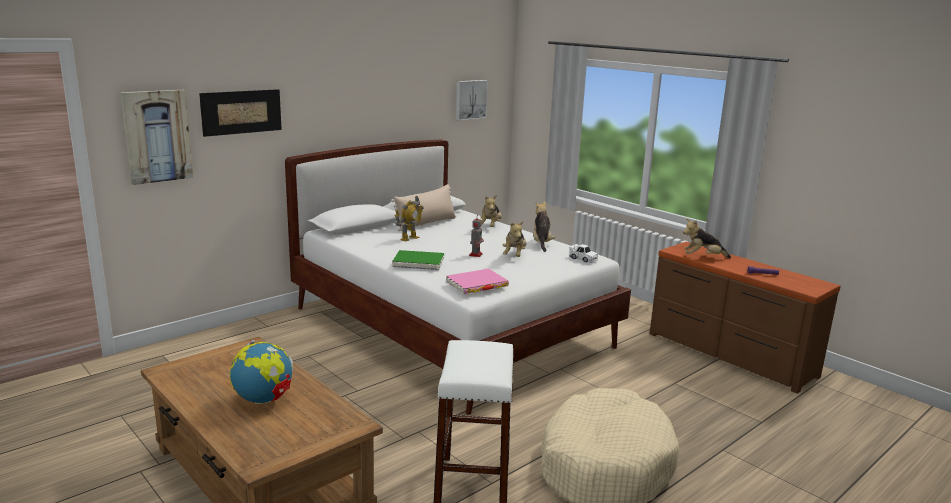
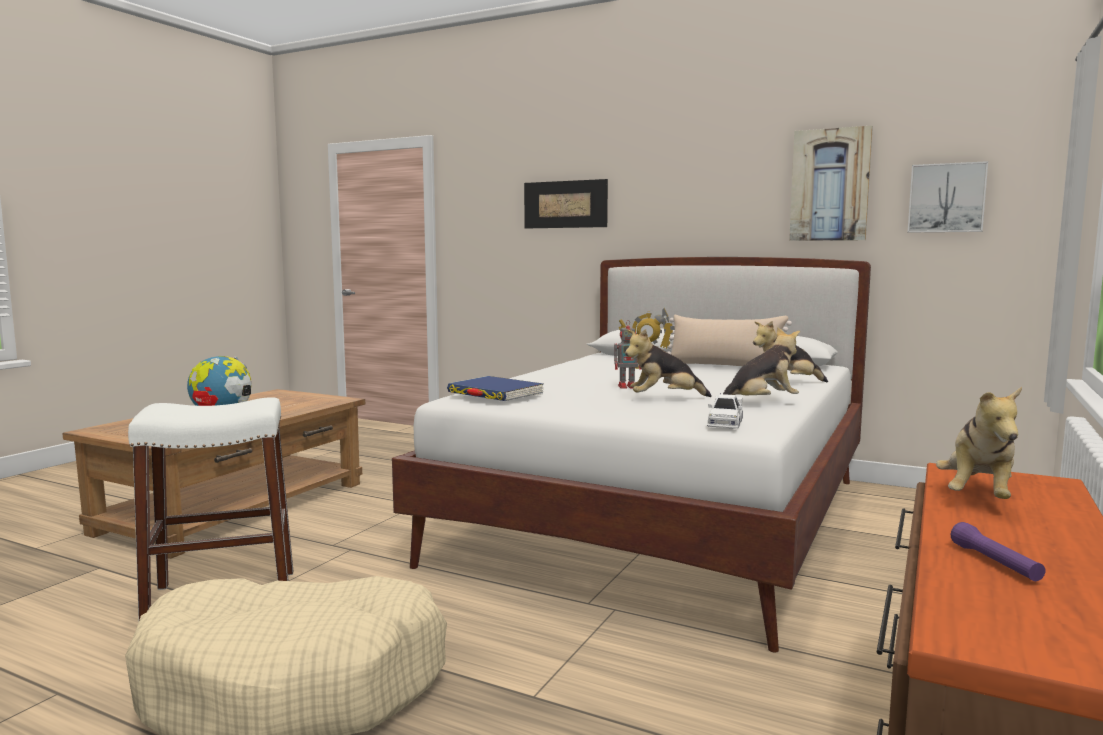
camera: 70 degrees right, 10 degrees down
(157, 136) = (486, 225): picture -> picture (830, 185)
(418, 262) = (551, 376): green book -> none
(477, 284) = (495, 393): pink book -> blue book
(703, 257) = (978, 496): plush toy -> plush toy turned 135 degrees counterclockwise

